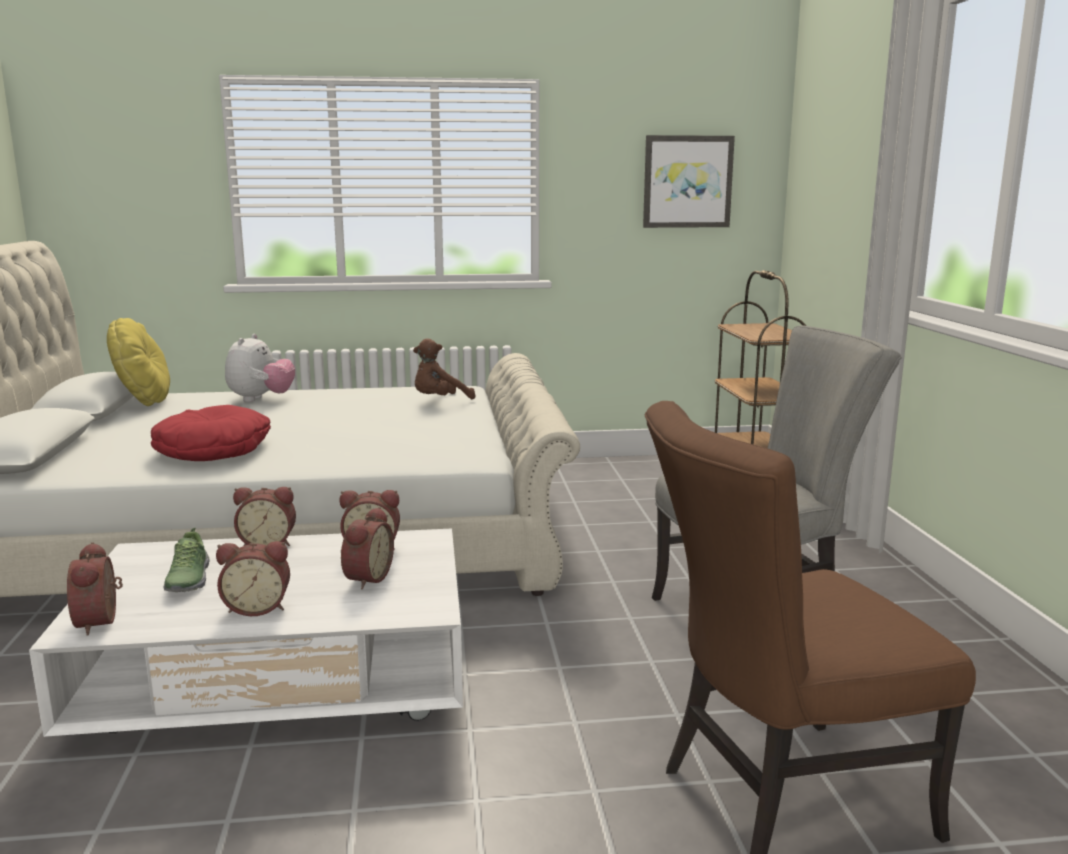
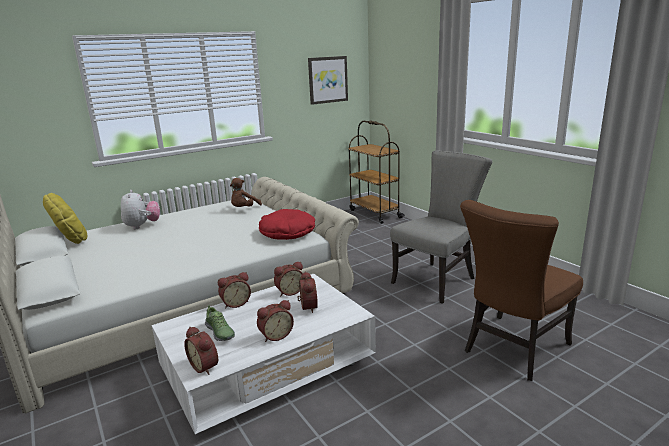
camera: 25 degrees left, 5 degrees up
(211, 451) = (163, 262): red pillow -> red pillow (287, 233)

